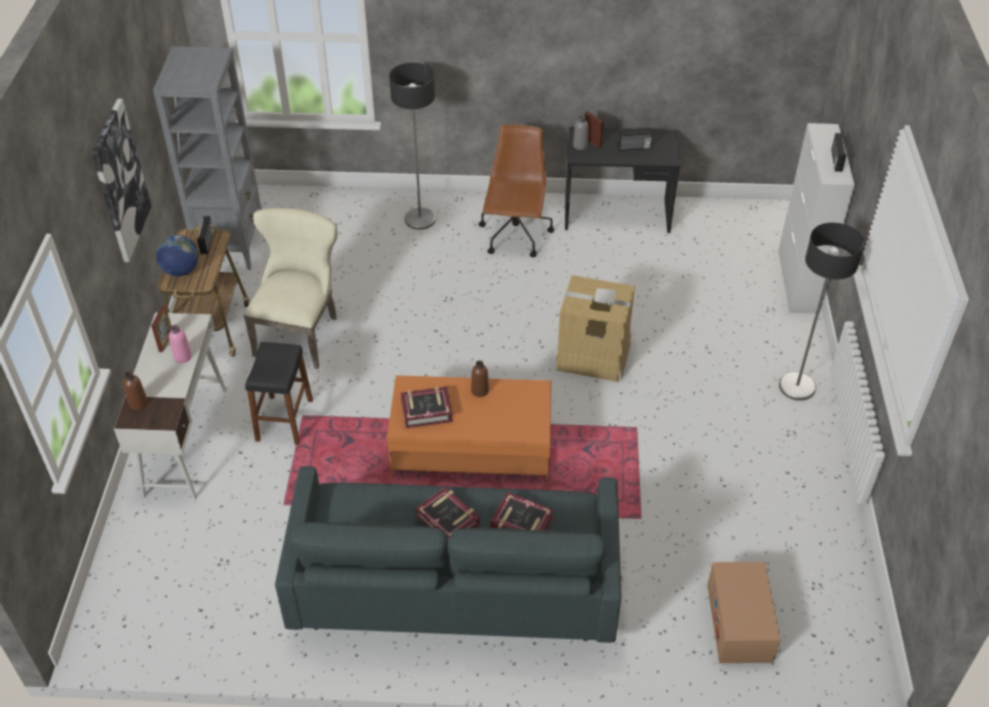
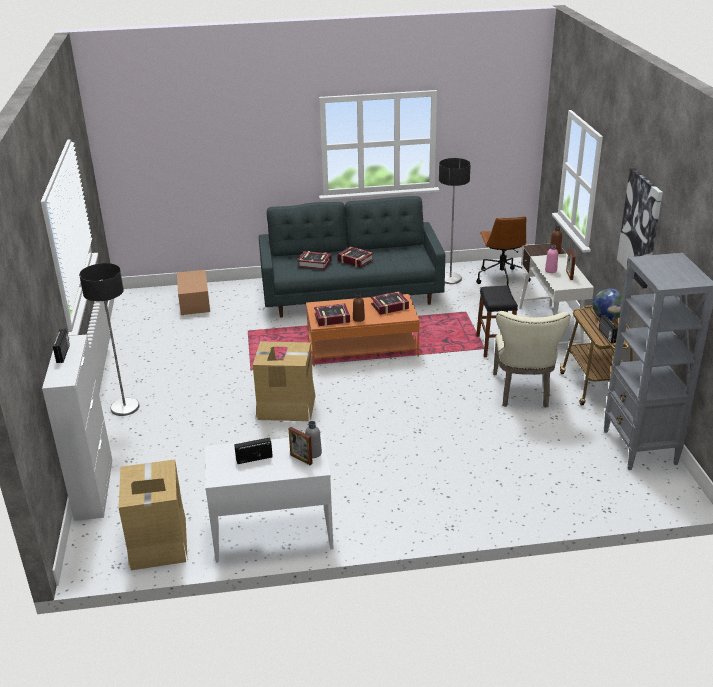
camera: 170 degrees right, 15 degrees down
(419, 219) = (479, 498): floor lamp -> floor lamp (450, 279)
(515, 236) = (375, 494): brown office chair -> brown office chair (501, 278)
(517, 398) = (332, 318): none -> book
(616, 215) = (273, 533): black desk -> white desk
(720, 221) = (157, 543): none -> cardboard box

